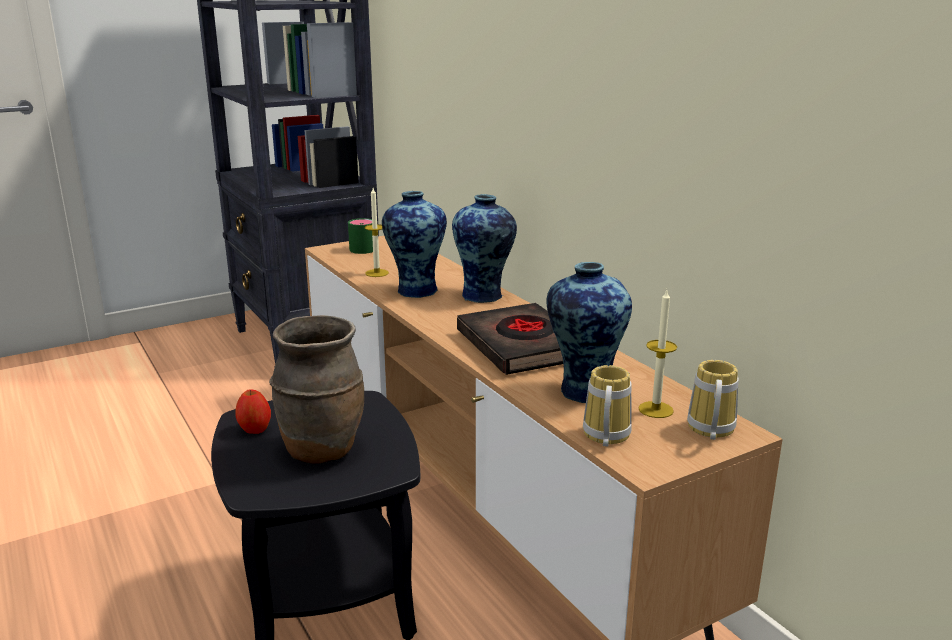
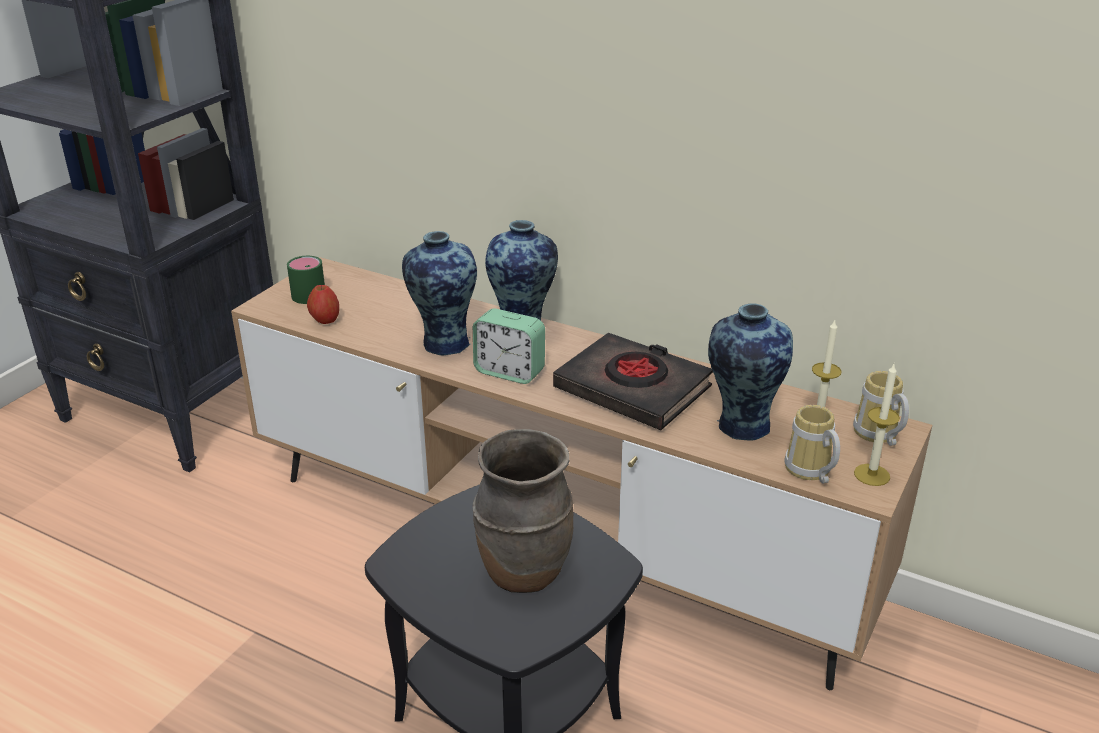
camera: 30 degrees left, 10 degrees up
(254, 430) = (426, 573): apple -> apple (325, 320)
(377, 273) = (369, 328): candle -> candle (872, 475)
(440, 315) = (509, 372): none -> alarm clock

